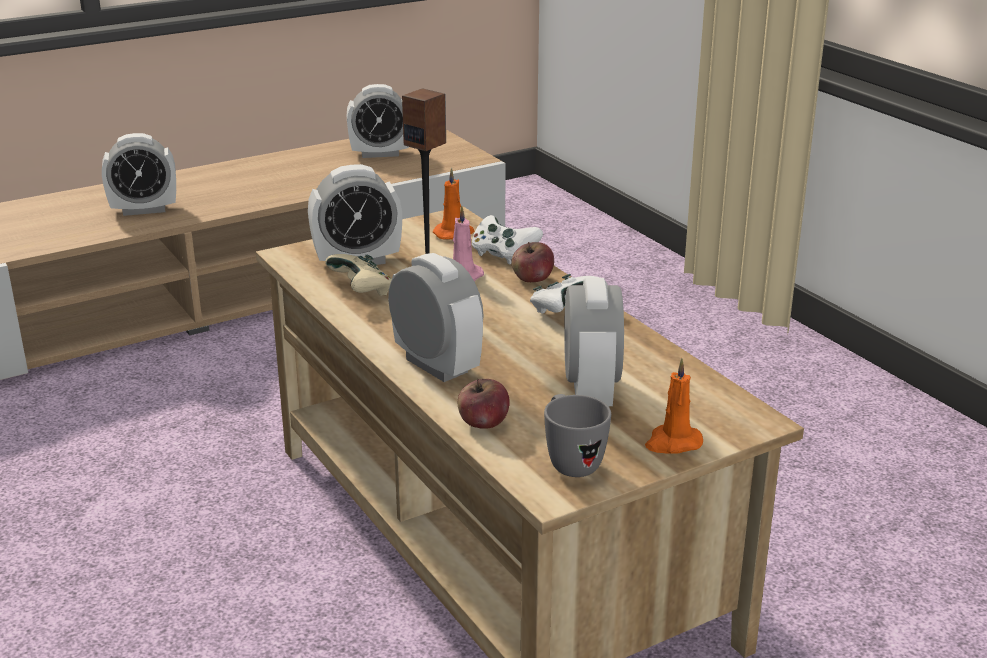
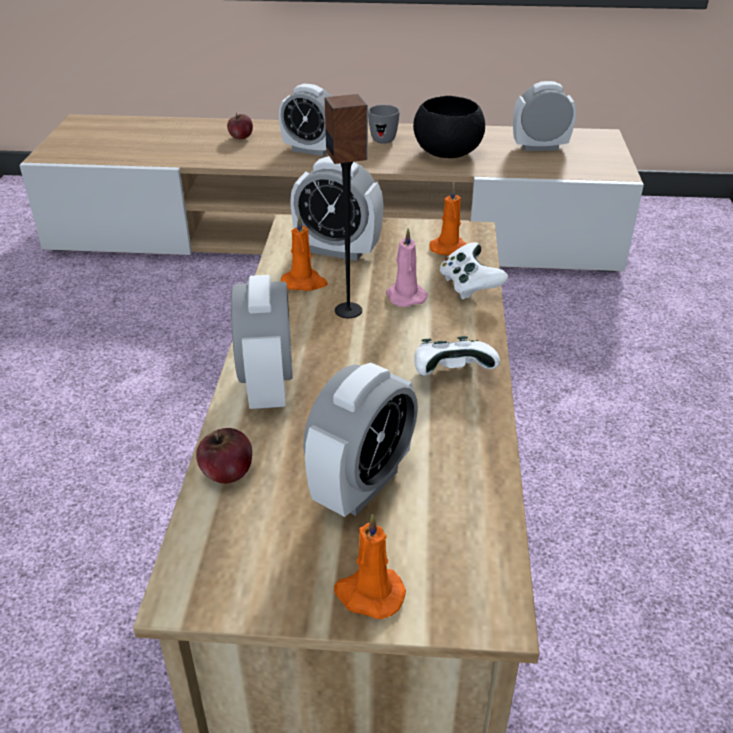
camera: 35 degrees right, 10 degrees up
(294, 178) = (447, 152): none -> black bowl
(362, 291) = (304, 283): beige game controller -> orange candle
(380, 154) = (540, 147): alarm clock -> alarm clock turned 150 degrees clockwise
(532, 279) = (464, 324): apple -> apple (241, 137)
(570, 461) = (245, 563): grey mug -> grey mug (384, 138)

